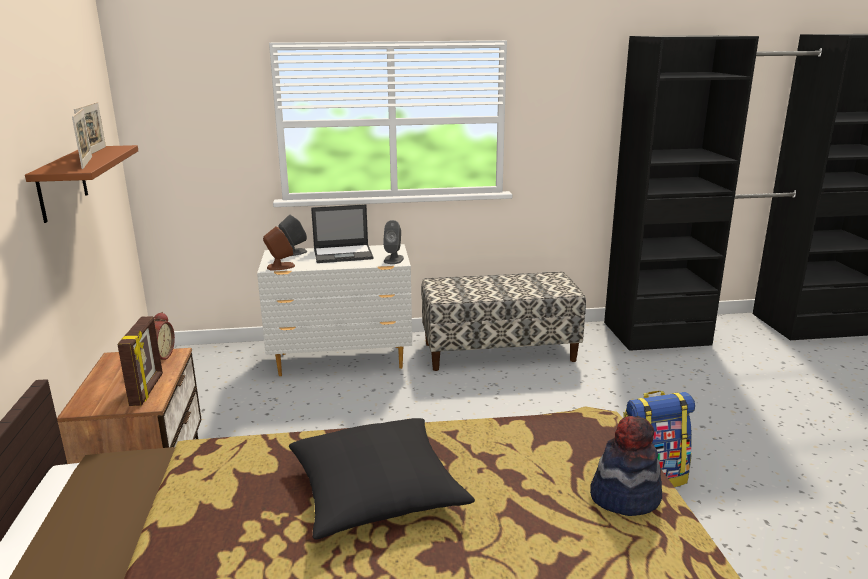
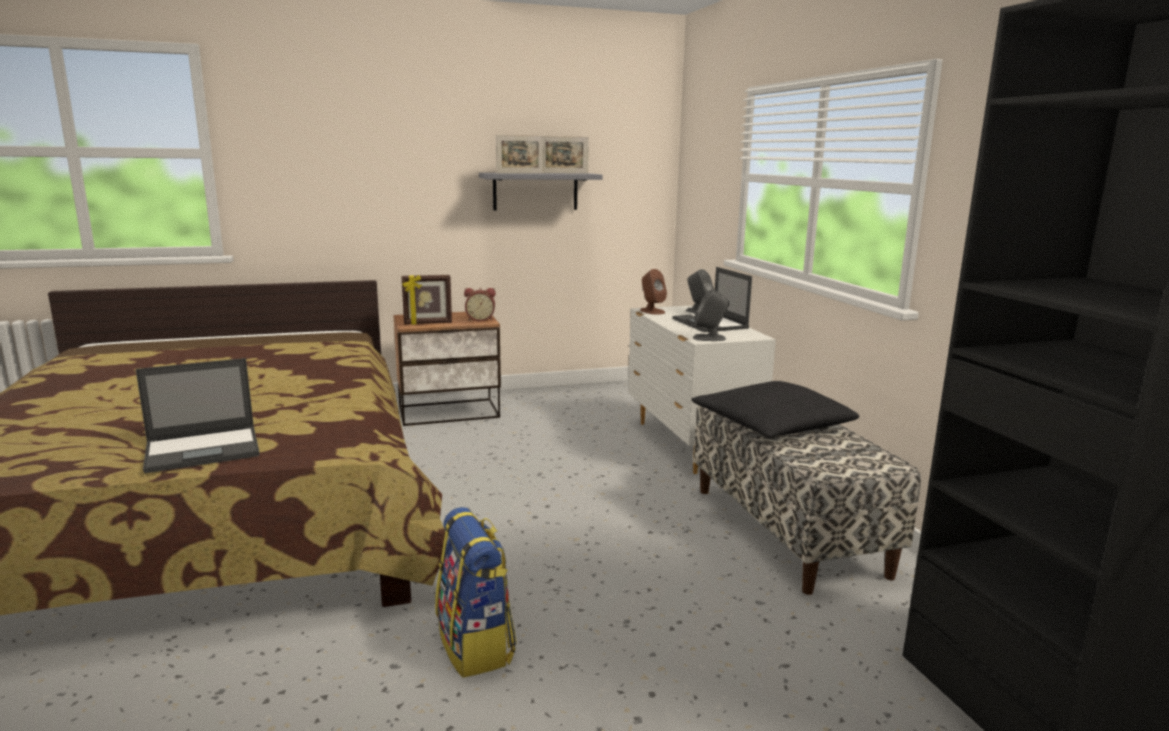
camera: 80 degrees right, 5 degrees down
(62, 183) = (535, 191): brown shelf -> grey shelf
(376, 491) = (269, 380): black pillow -> black pillow (771, 425)
(624, 496) = (204, 449): hat -> laptop

